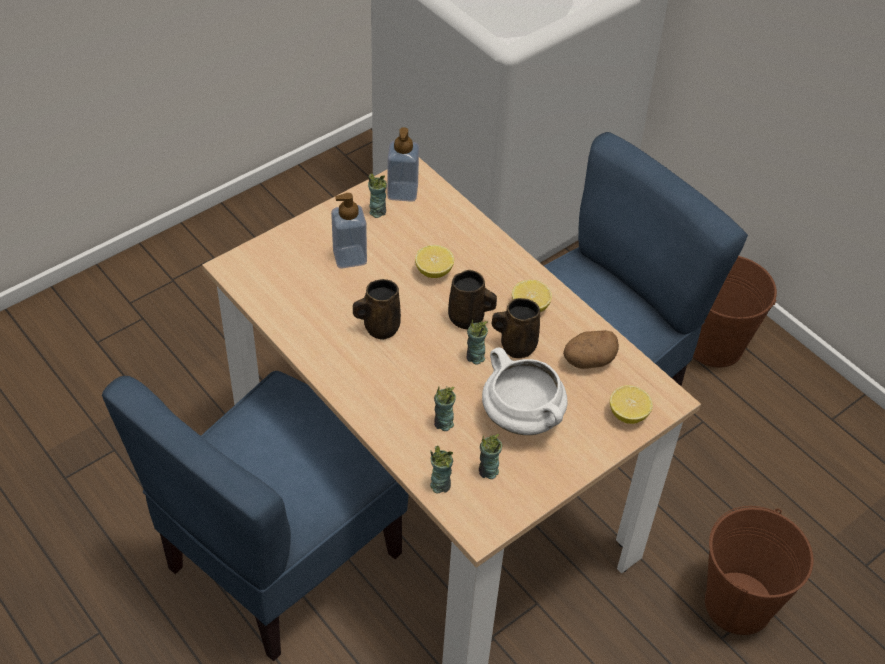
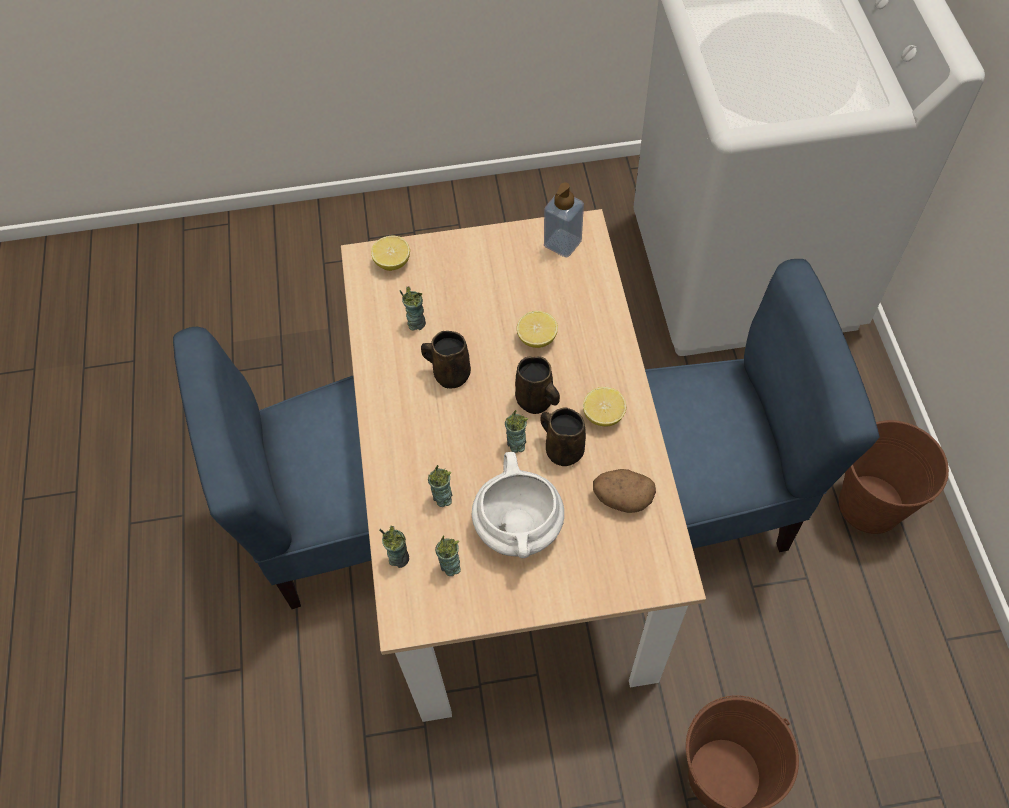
camera: 35 degrees right, 10 degrees up
(349, 257) = (470, 291): soap dispenser -> none
(377, 211) = (526, 254): cup -> cup (416, 323)
(628, 414) = (623, 573): lemon -> lemon (392, 262)

